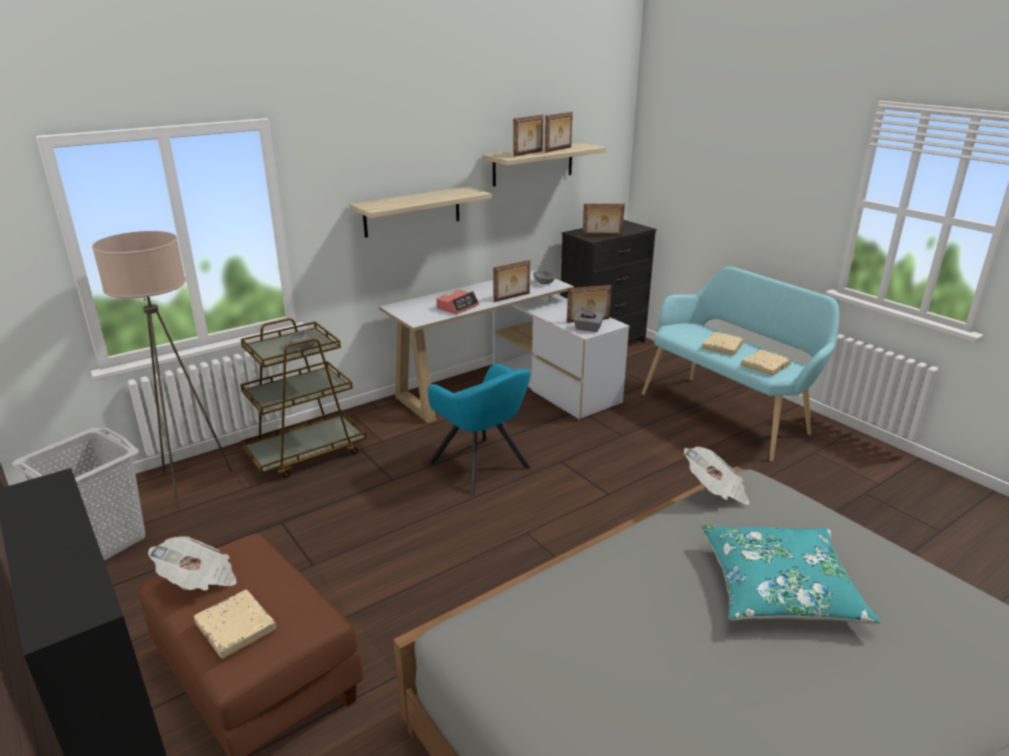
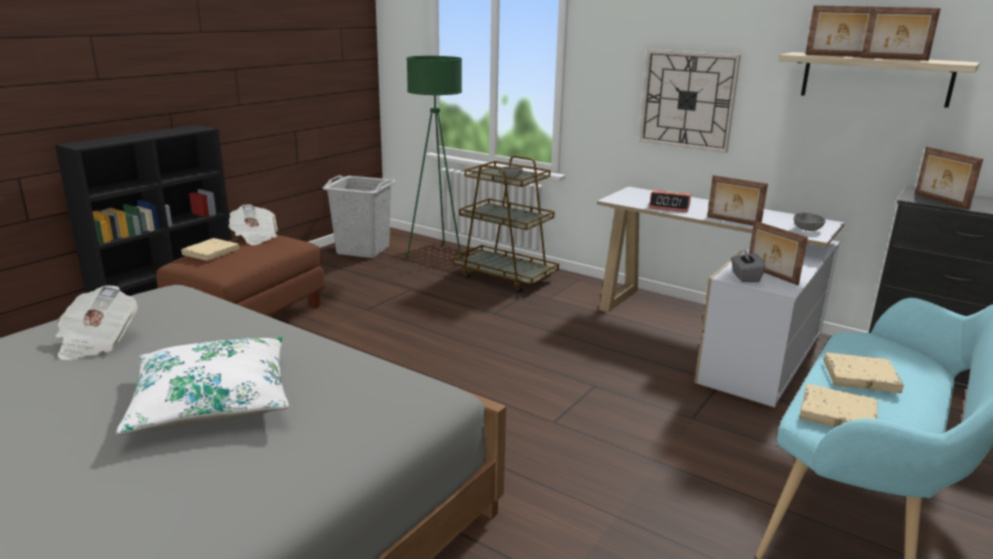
camera: 70 degrees right, 5 degrees down
(191, 484) = (437, 254): beige floor lamp -> green floor lamp
(412, 211) = (687, 100): shelf -> wall clock
(482, 467) = (545, 346): turquoise armchair -> none
(715, 491) = (390, 365): newspaper -> newspaper (97, 342)
(779, 587) = (212, 401): turquoise pillow -> white pillow

